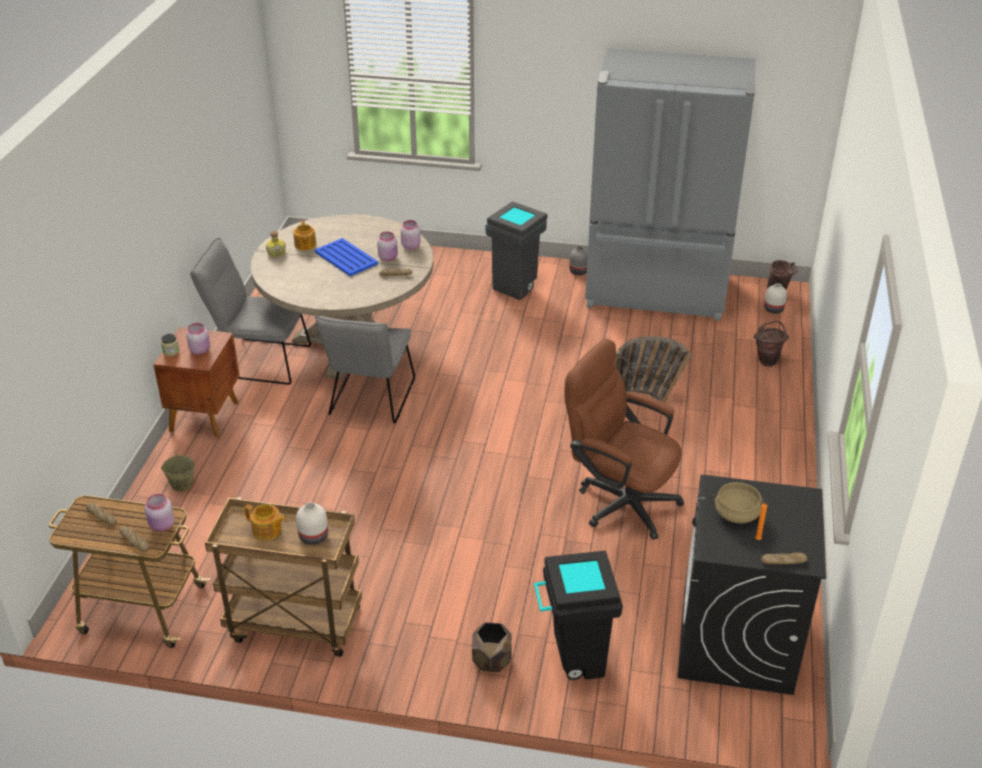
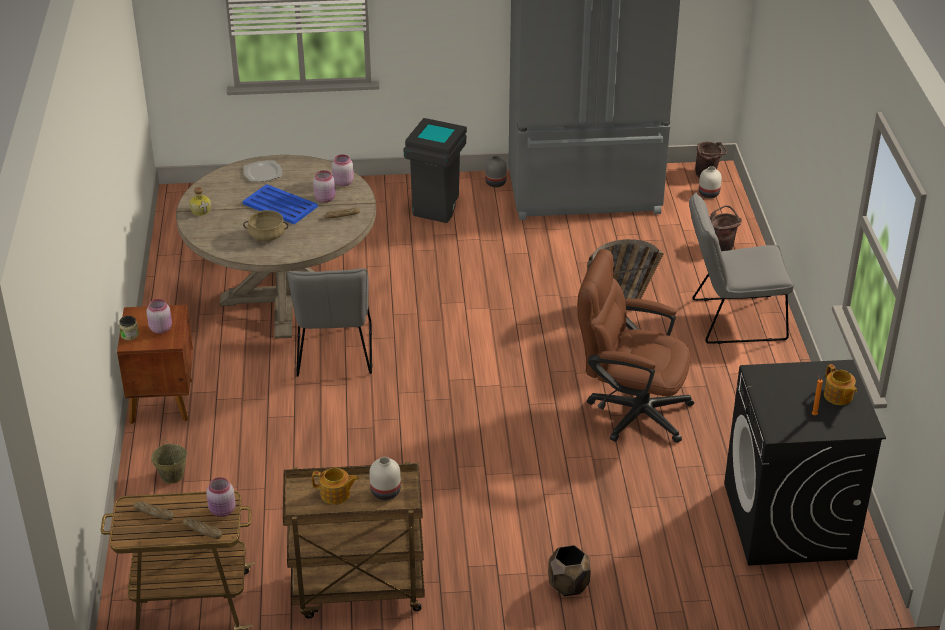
camera: 15 degrees left, 0 degrees up
(259, 360) = (192, 332): grey chair -> grey chair (731, 320)
(305, 245) = (228, 197): teapot -> teapot (838, 396)
(345, 228) = (263, 173): none -> plate
(573, 661) = (646, 570): black trash can -> none
(736, 514) = (786, 395): beige cooking pot -> beige cooking pot (267, 236)
(783, 561) = (844, 430): bread -> none

